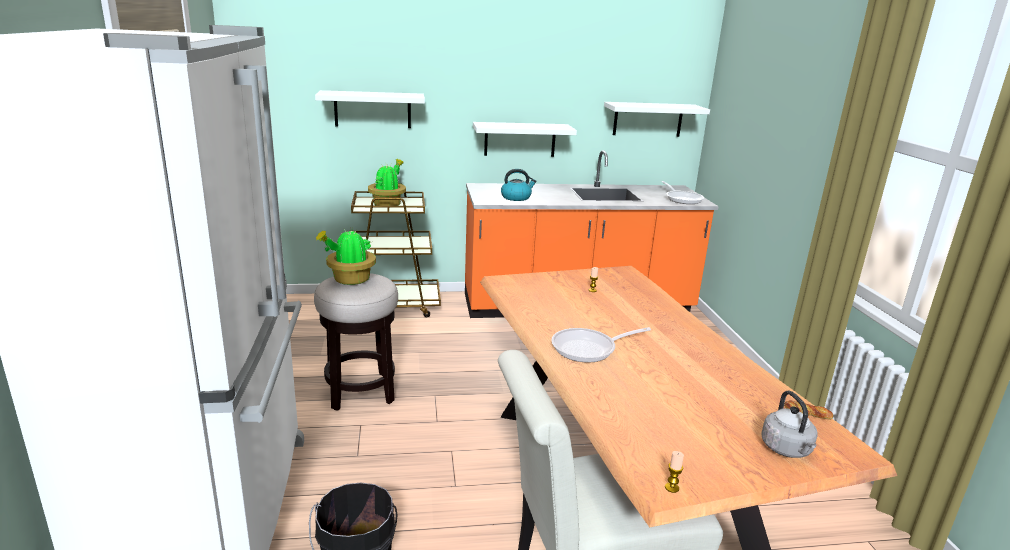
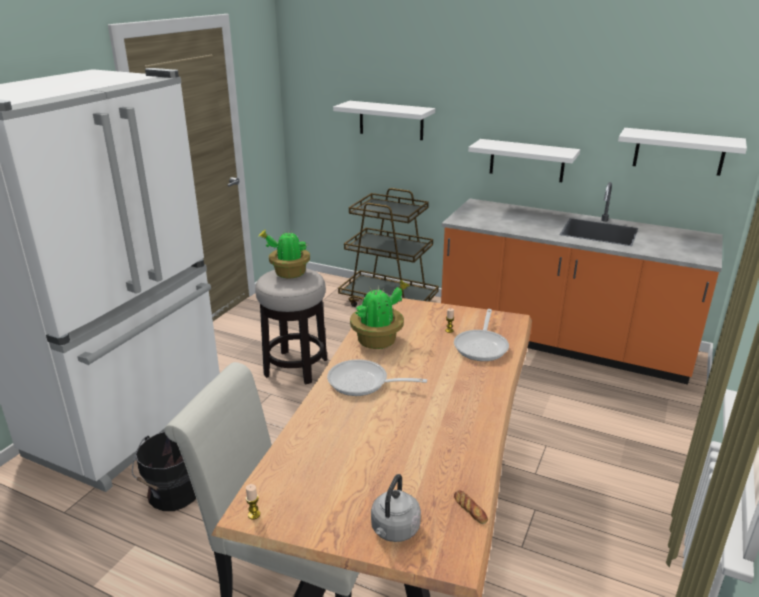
camera: 35 degrees right, 5 degrees up
(388, 204) = (388, 209): potted plant -> potted plant (378, 340)
(516, 197) = (494, 221): kettle -> none
(682, 199) = (687, 251): frying pan -> frying pan (482, 346)

